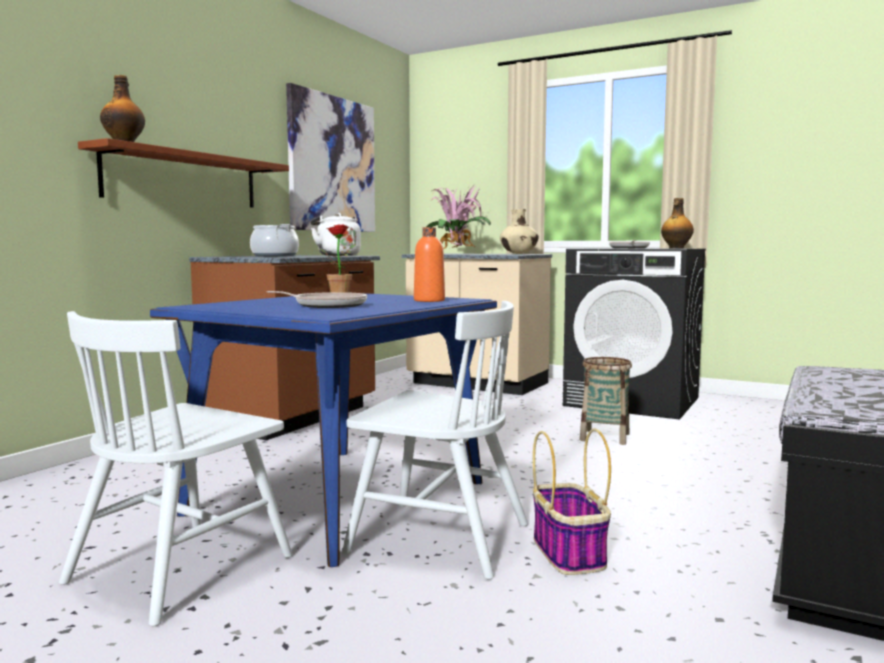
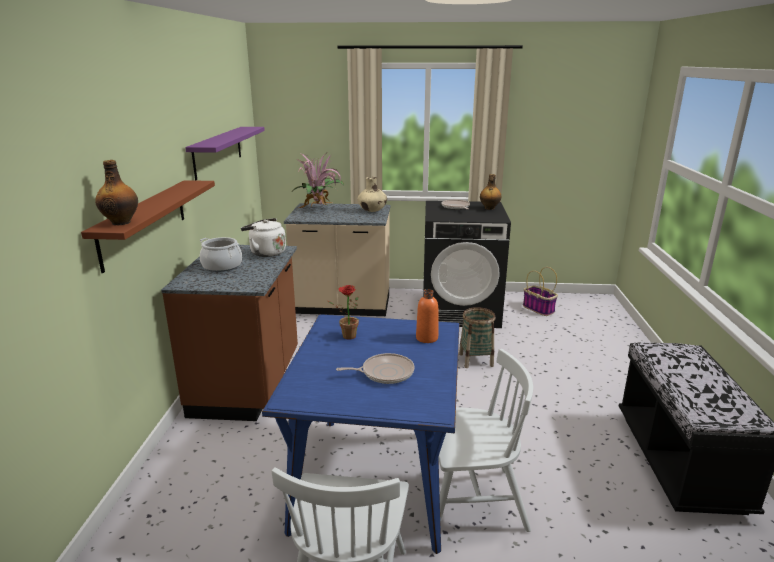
camera: 25 degrees left, 15 degrees up
(332, 164) = (218, 151): picture -> purple shelf
(569, 553) = (548, 491): basket -> basket (539, 309)

